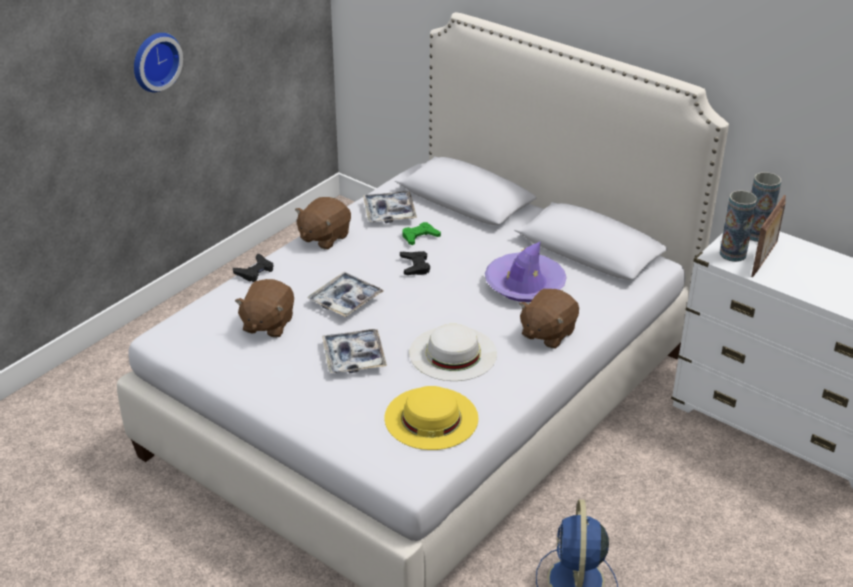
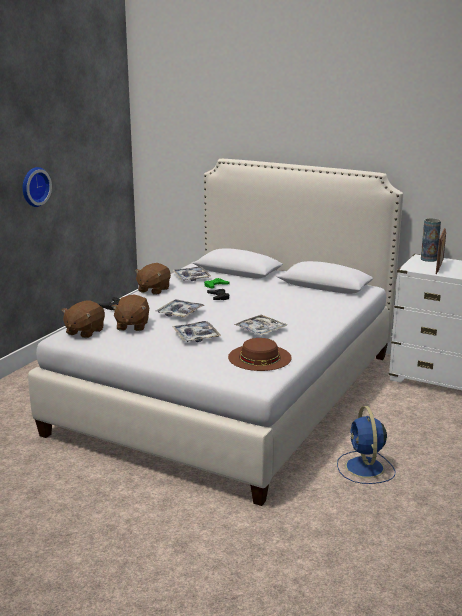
camera: 10 degrees left, 15 degrees down
(431, 418) = (259, 357): yellow hat -> brown hat
(453, 353) = (260, 330): white hat -> tray
(524, 285) = (292, 300): purple hat -> none
(547, 333) = (316, 318): brown plush toy -> brown plush toy (84, 332)
(732, 254) = (419, 267): vase -> none

